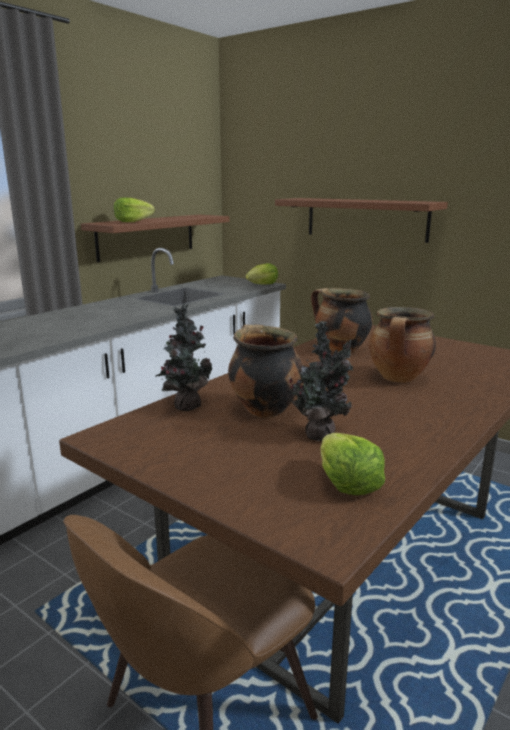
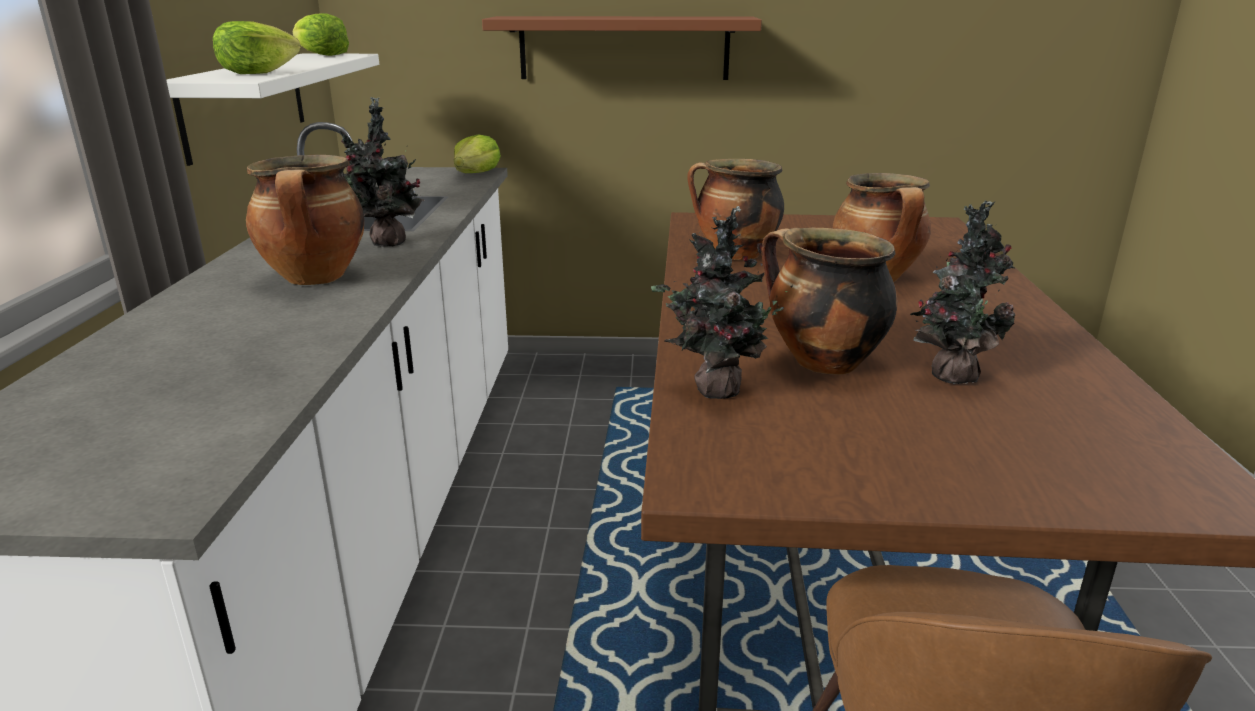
camera: 35 degrees left, 5 degrees up
(96, 318) = (316, 279): none -> cooking pot
(147, 236) = (245, 103): brown shelf -> white shelf
(152, 309) = (387, 244): none -> potted plant
(347, 483) = (1096, 424): lettuce -> lettuce (321, 55)

